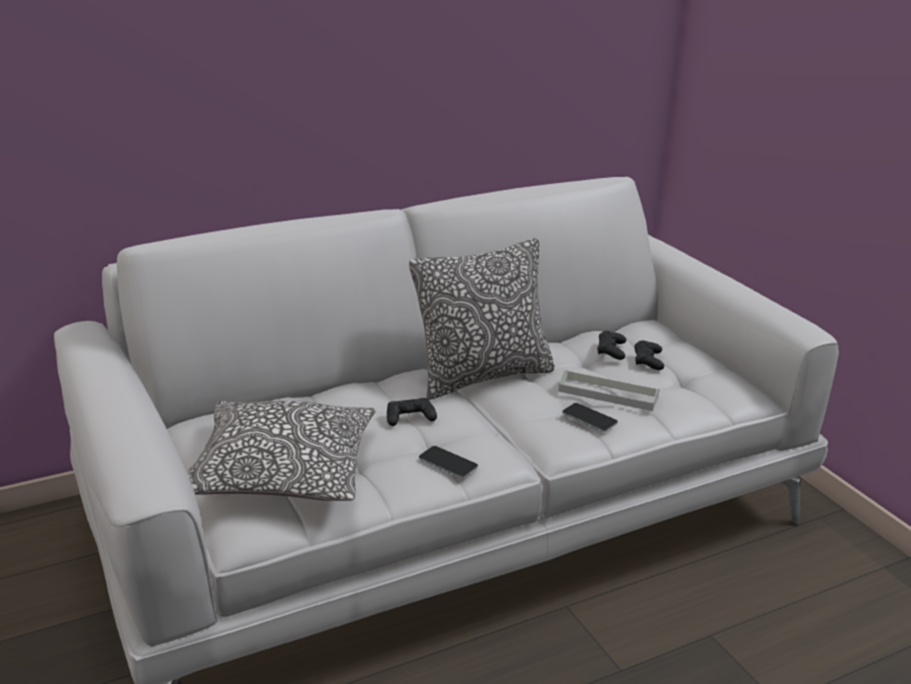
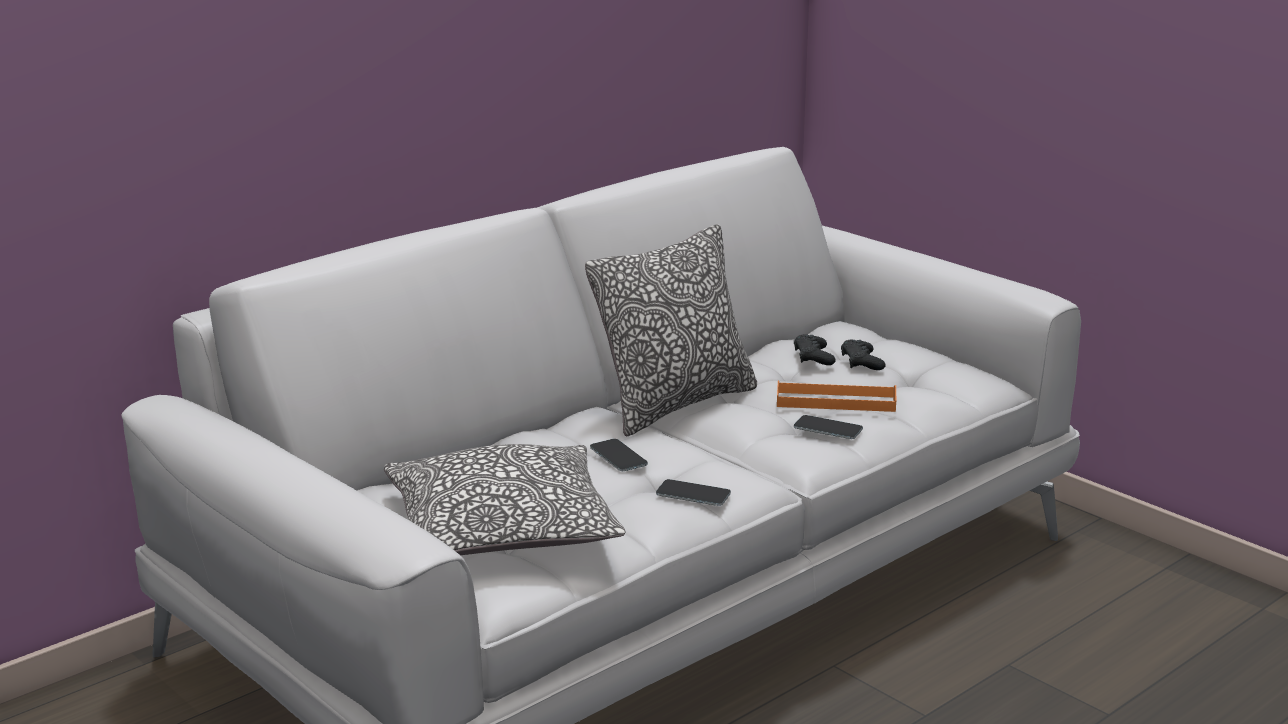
camera: 15 degrees left, 5 degrees down
(410, 417) = (618, 456): black game controller -> phone
(608, 394) = (835, 401): grey tray -> orange tray

